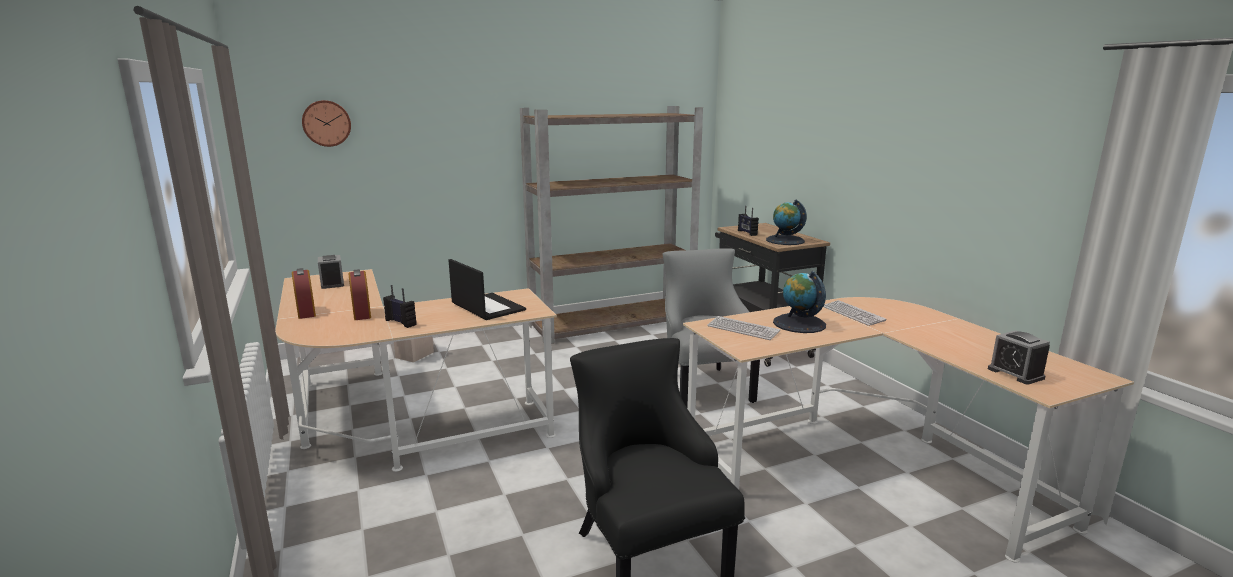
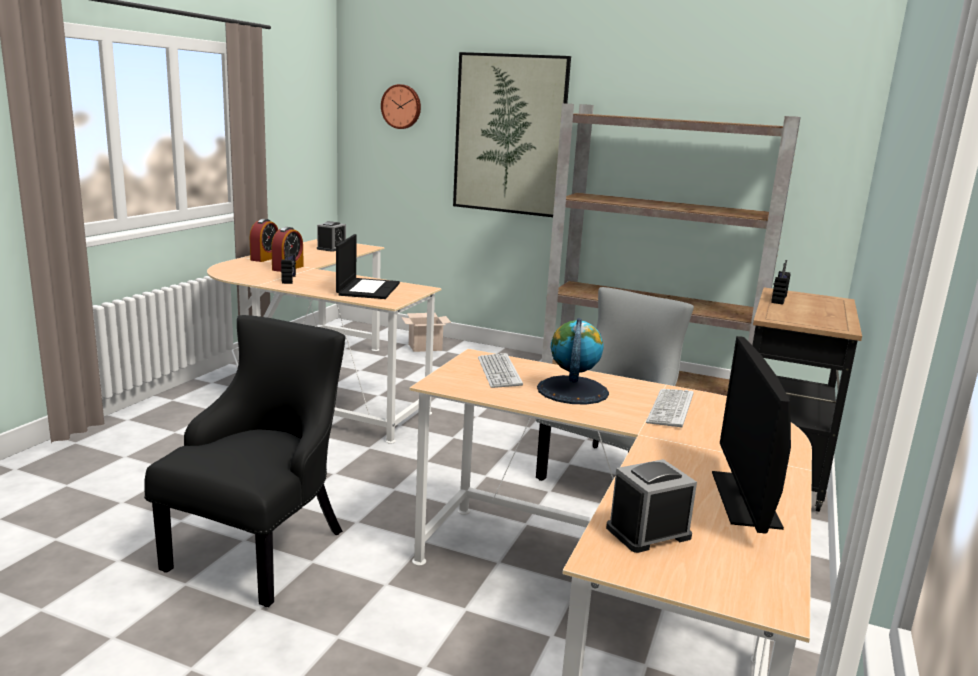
camera: 45 degrees right, 0 degrees up
(452, 140) = (509, 135): none -> picture
(785, 240) = (798, 317): globe -> none
(986, 342) = (745, 499): none -> monitor
(1015, 373) = (648, 532): alarm clock -> alarm clock turned 45 degrees clockwise

